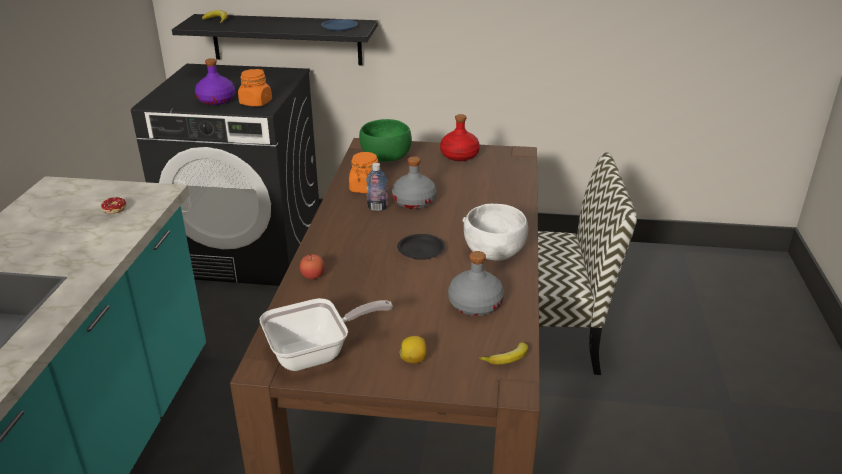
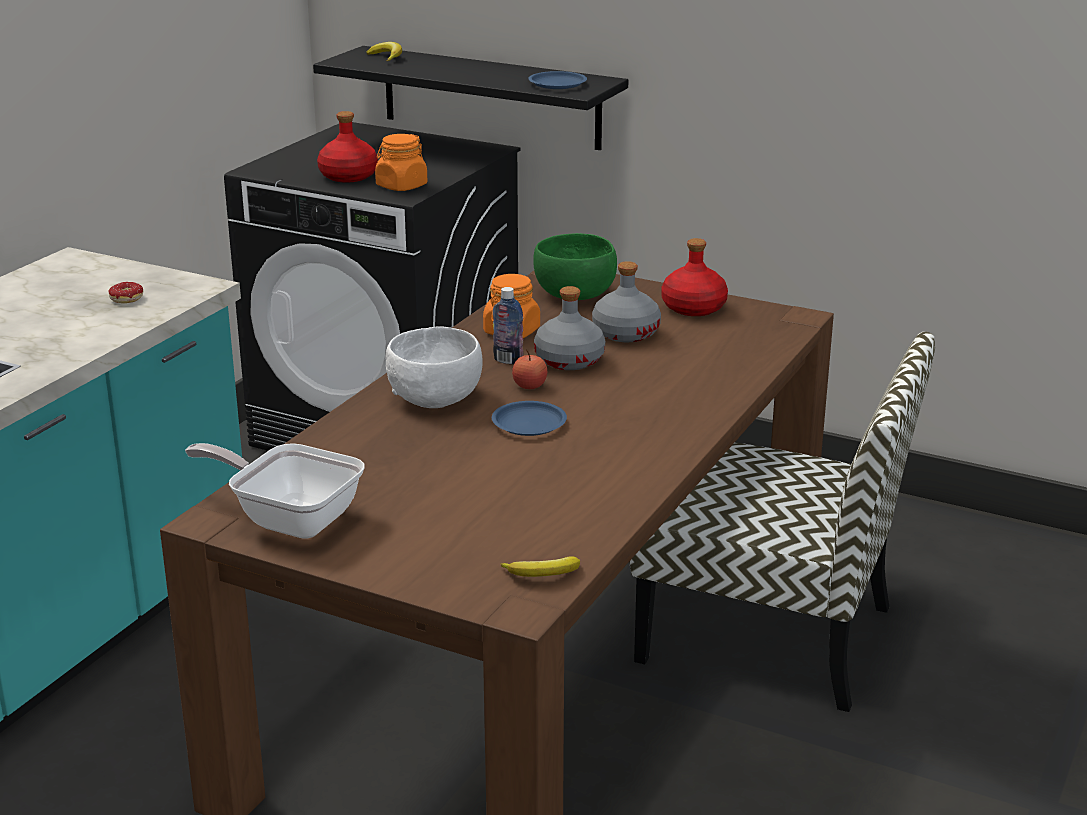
camera: 20 degrees right, 5 degrees down
(216, 100) = (348, 176): purple bottle -> red bottle
(313, 276) = (351, 429): apple -> apple (529, 386)
(316, 353) = (289, 518): frying pan -> frying pan turned 150 degrees counterclockwise
(414, 359) = (412, 550): lemon -> none
(421, 250) = (529, 424): black plate -> blue plate
(474, 304) = (551, 503): grey bottle -> grey bottle (625, 333)
(494, 251) = (637, 443): white bowl -> white bowl (436, 398)

